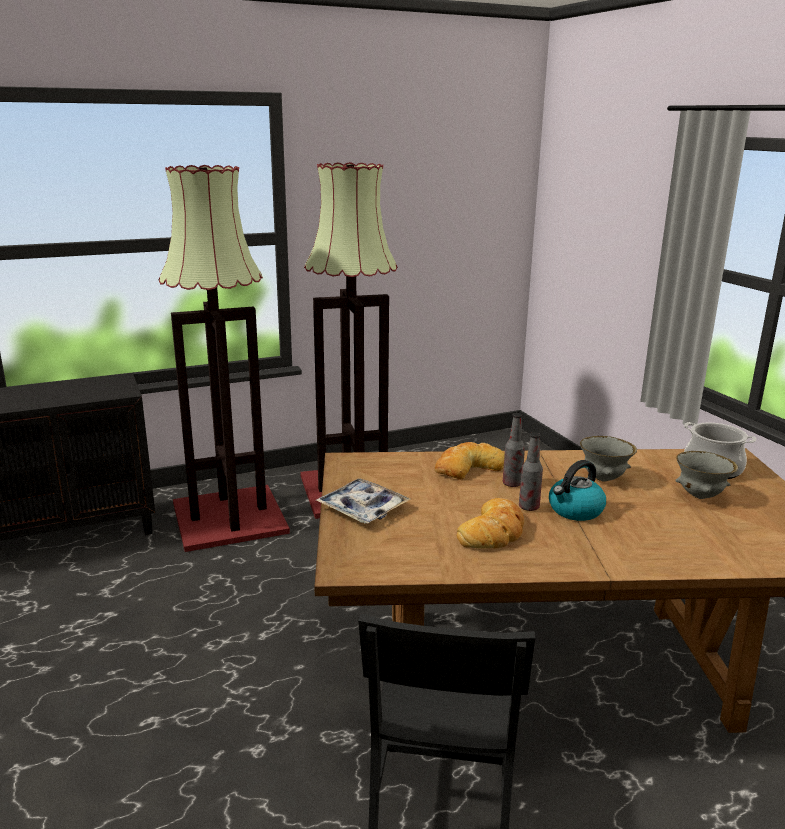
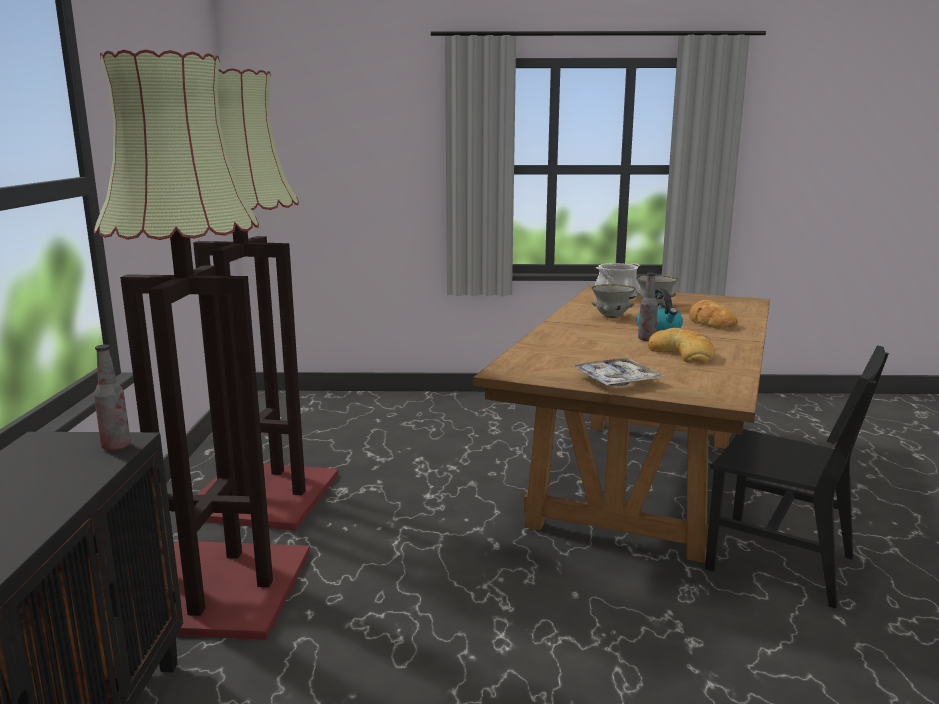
camera: 65 degrees left, 5 degrees down
(468, 467) = (559, 341): bread -> bread (710, 321)
(512, 484) = (602, 336): bottle -> bottle (116, 446)

